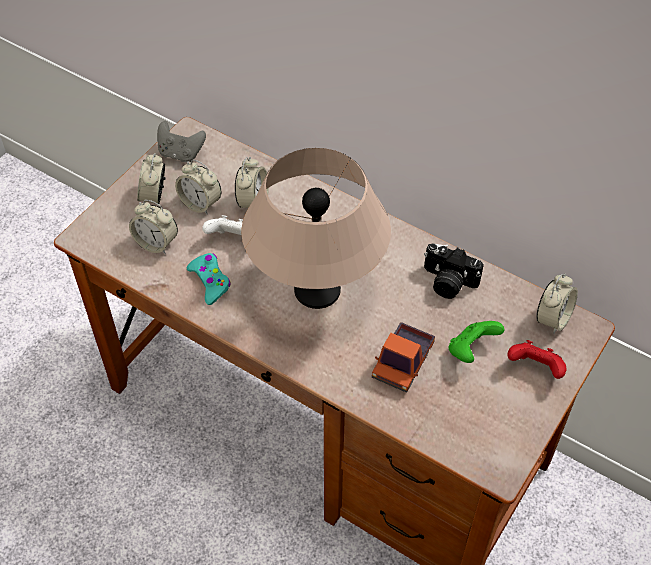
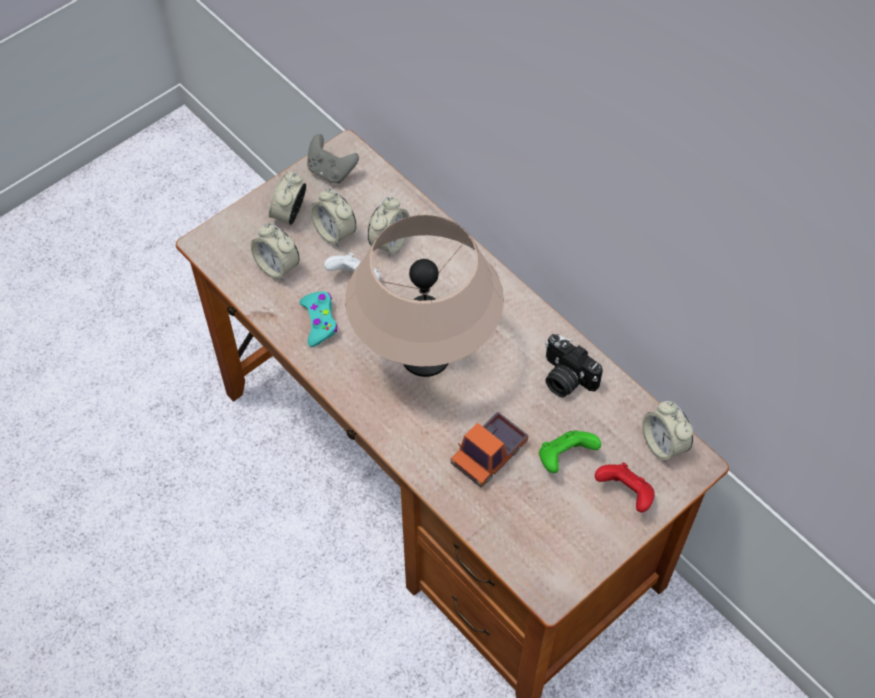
camera: 15 degrees right, 5 degrees up
(552, 319) = (663, 444): alarm clock -> alarm clock turned 105 degrees clockwise

